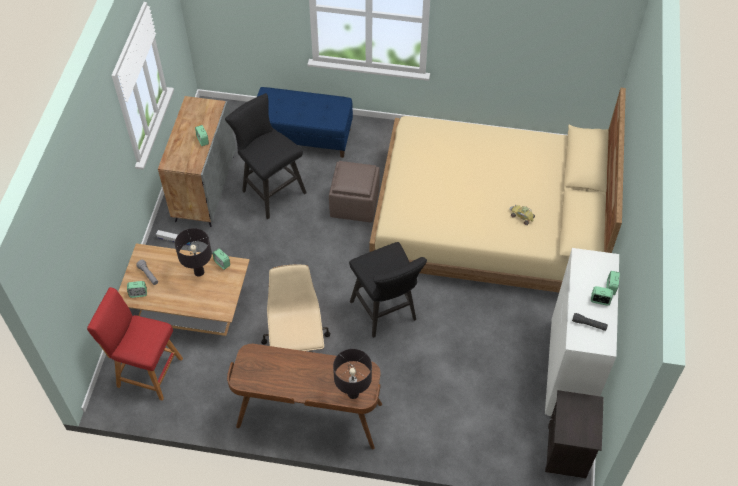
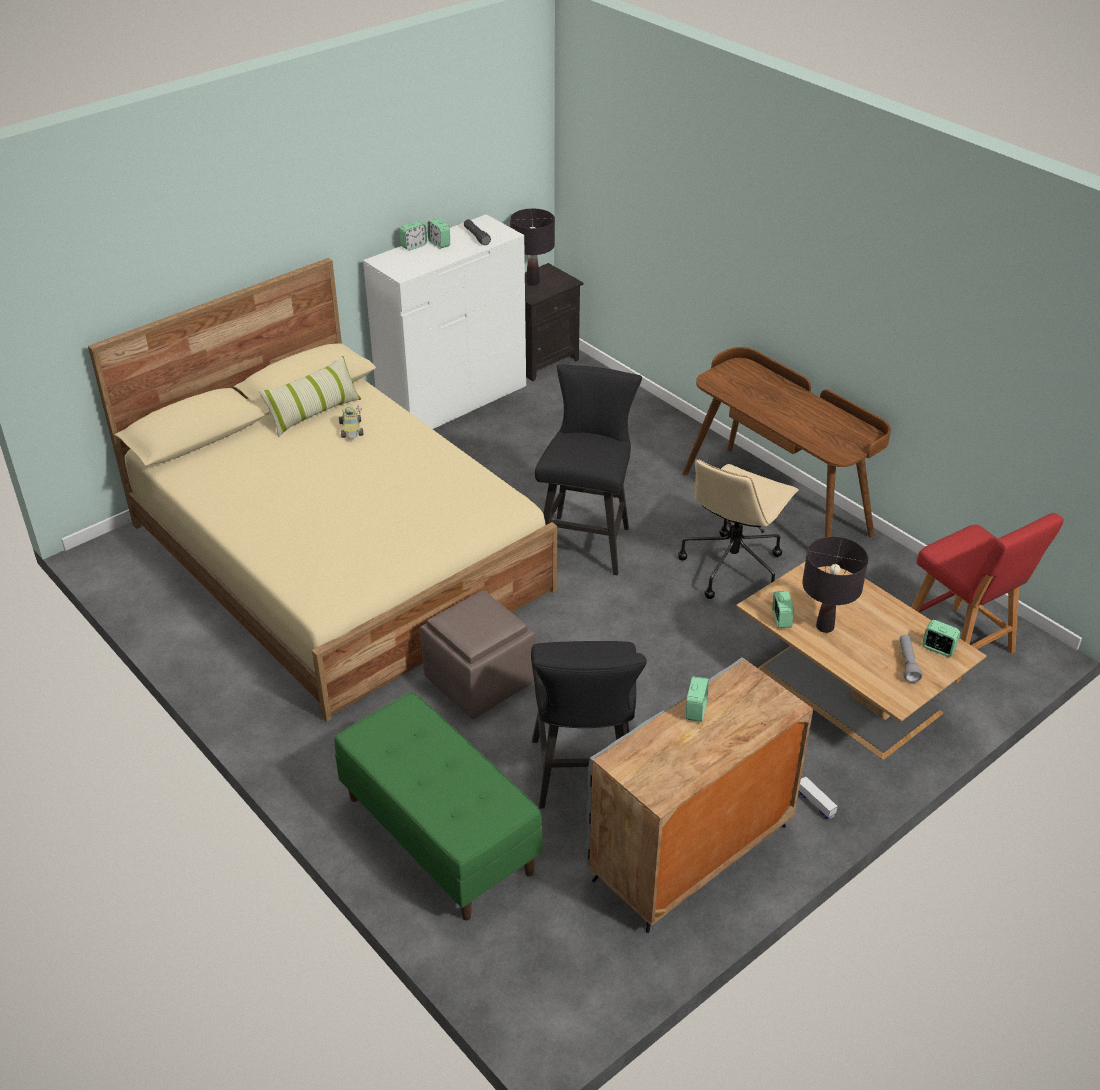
camera: 140 degrees left, 15 degrees down
(304, 137) = (438, 835): blue bench -> green bench
(353, 394) = (747, 373): black table lamp -> black table lamp (532, 282)
(553, 214) = (314, 413): none -> pillow

